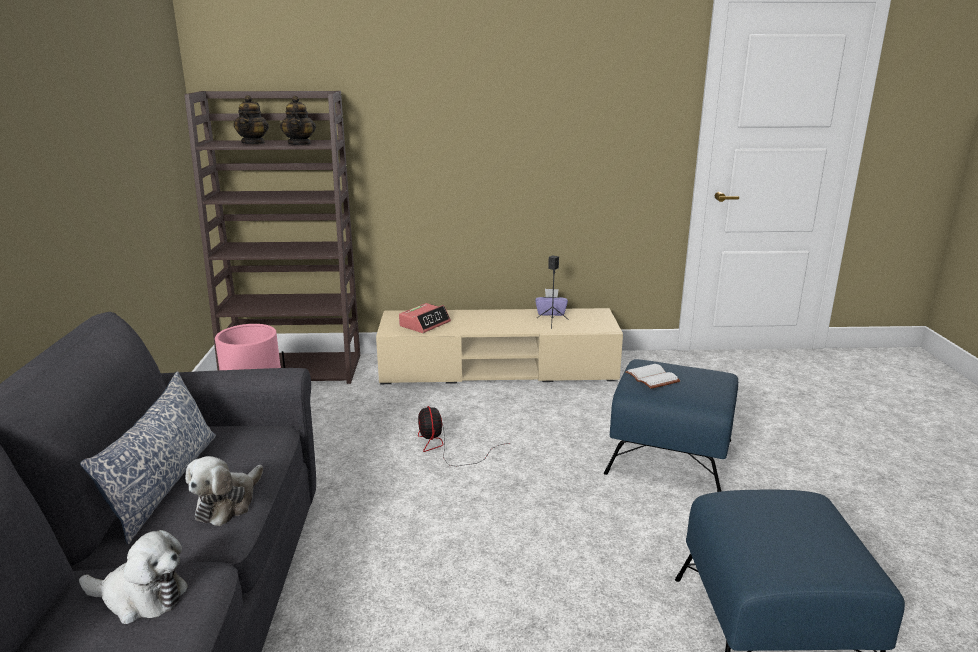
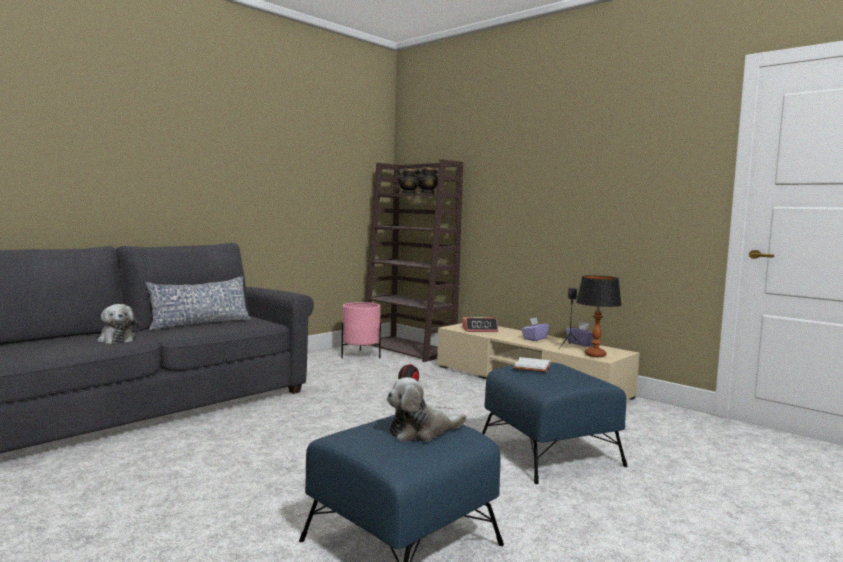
camera: 45 degrees right, 15 degrees down
(228, 503) = (200, 332): plush toy -> plush toy (421, 432)
(501, 320) = (534, 338): none -> purple tissue box
(592, 326) = (595, 355): none -> table lamp

